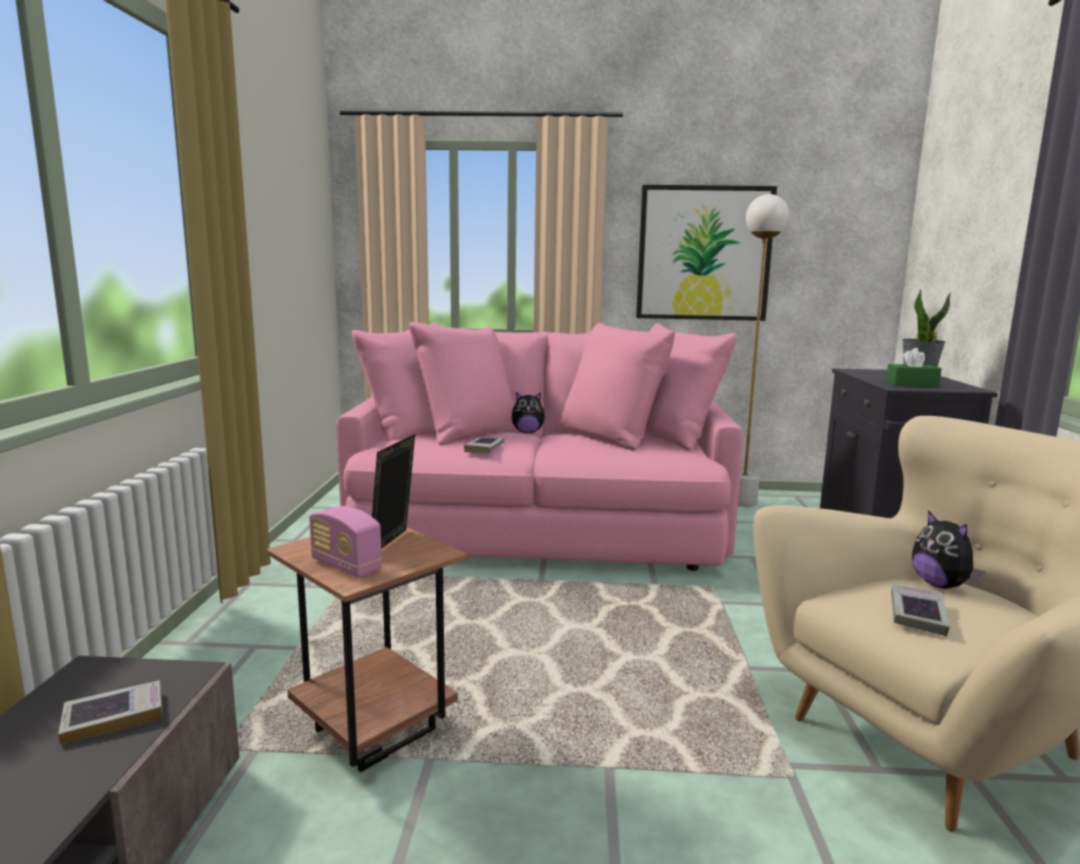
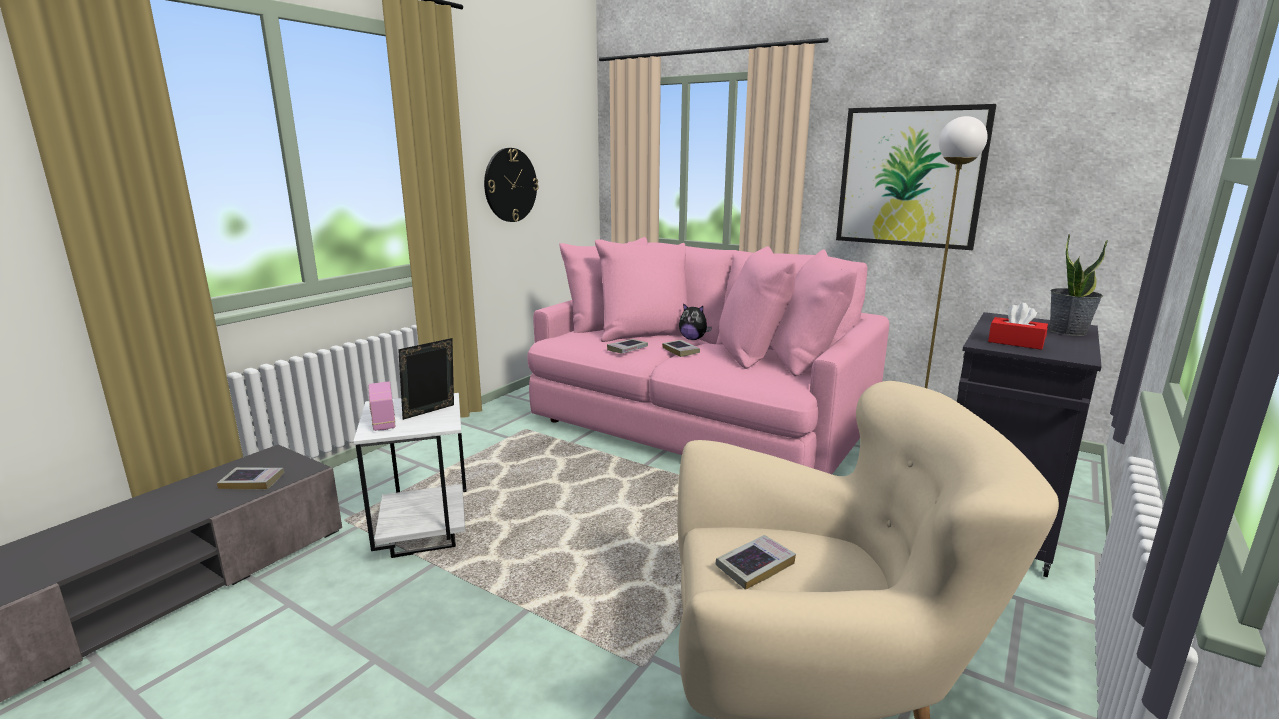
camera: 30 degrees right, 5 degrees up
(269, 257) = (510, 185): none -> wall clock
(377, 729) = (426, 536): brown side table -> white side table
(543, 443) = (680, 351): none -> book
(911, 384) = (1015, 342): green tissue box -> red tissue box
(940, 585) = (837, 550): plush toy -> none

